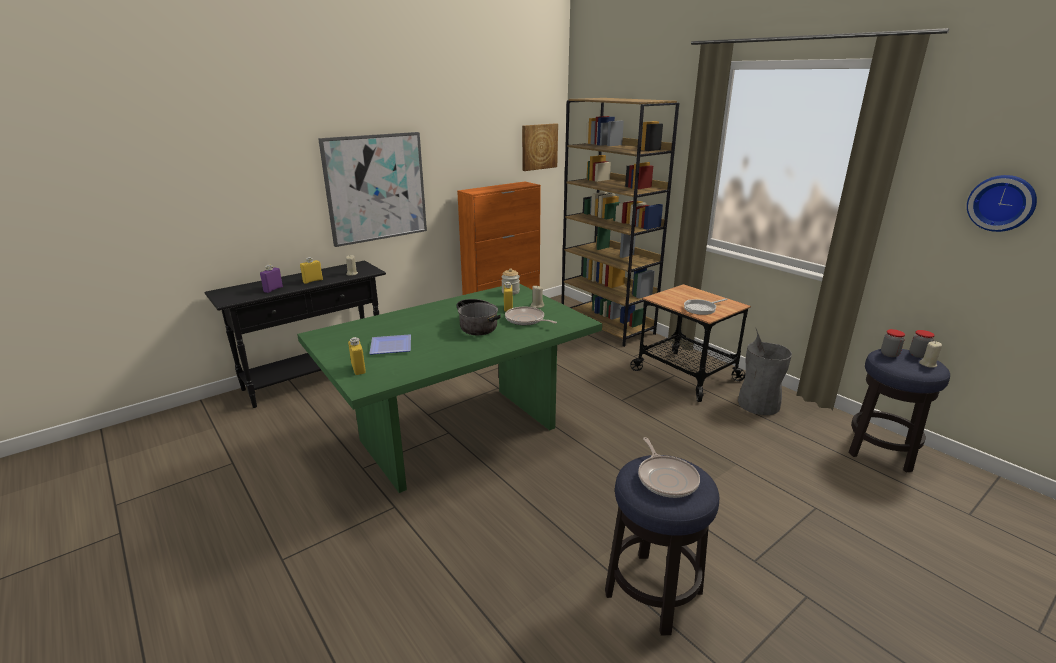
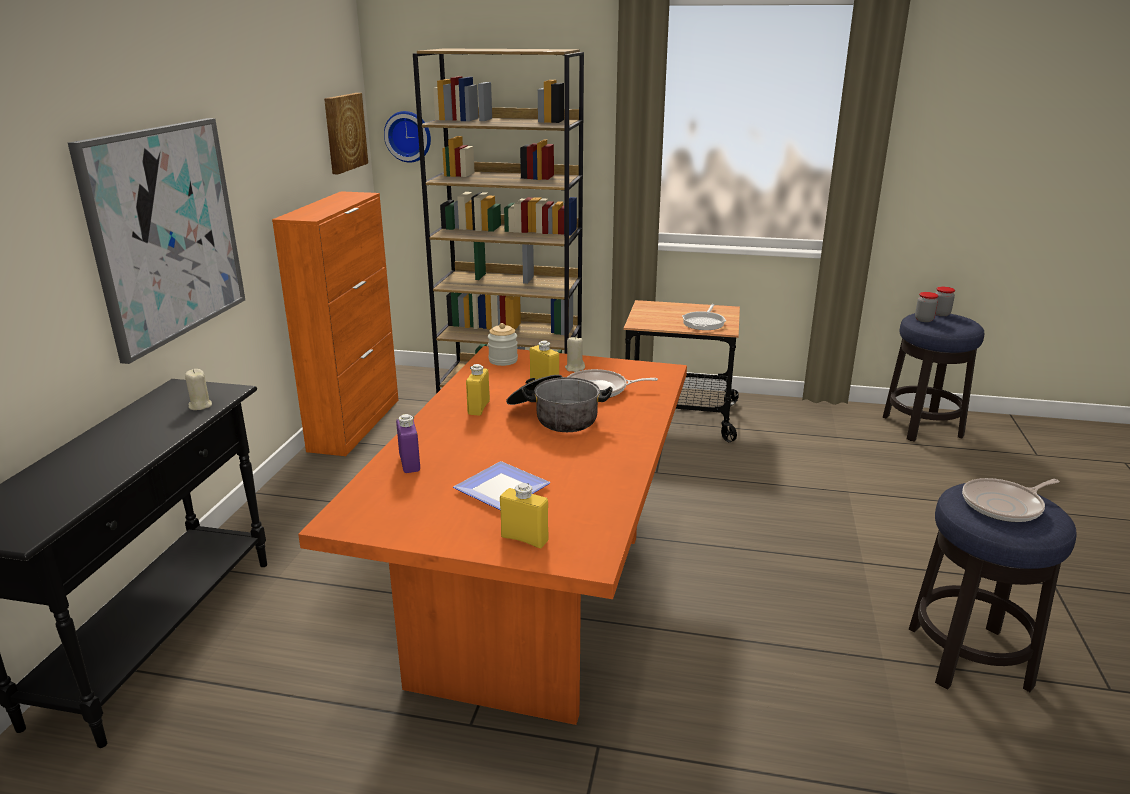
camera: 40 degrees left, 0 degrees up
(273, 289) = (89, 479): purple bottle -> purple bottle (409, 463)
(313, 281) = (145, 439): yellow bottle -> yellow bottle (478, 408)
(459, 435) = (535, 605): green dining table -> orange dining table
(666, 478) = (1004, 505): frying pan -> frying pan turned 120 degrees clockwise
(758, 404) = (781, 422): grey trash can -> none
(928, 364) = (960, 320): beige candle -> none
(1002, 203) = (988, 142): wall clock -> wall clock (409, 136)

